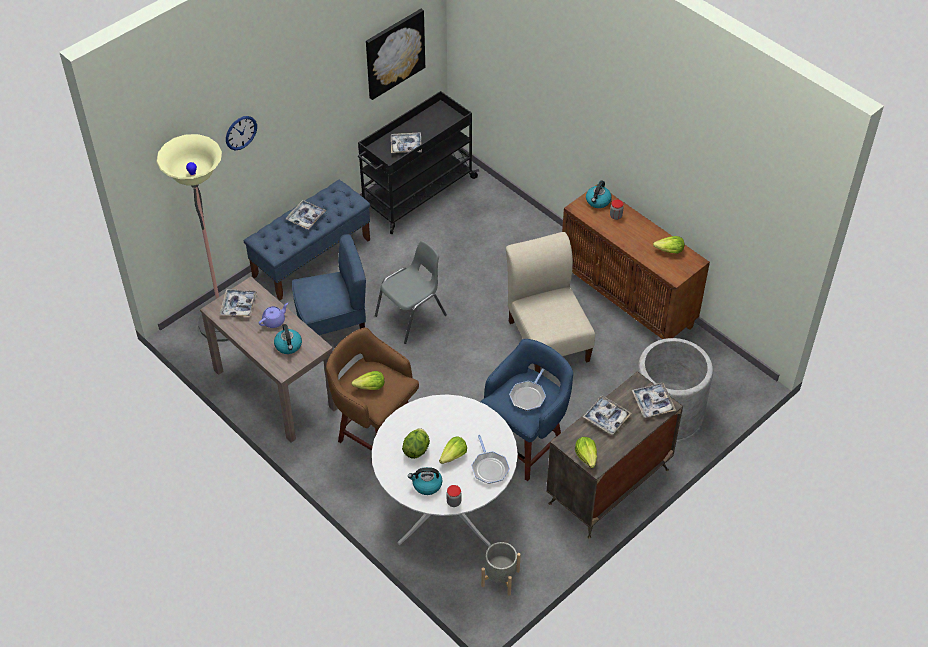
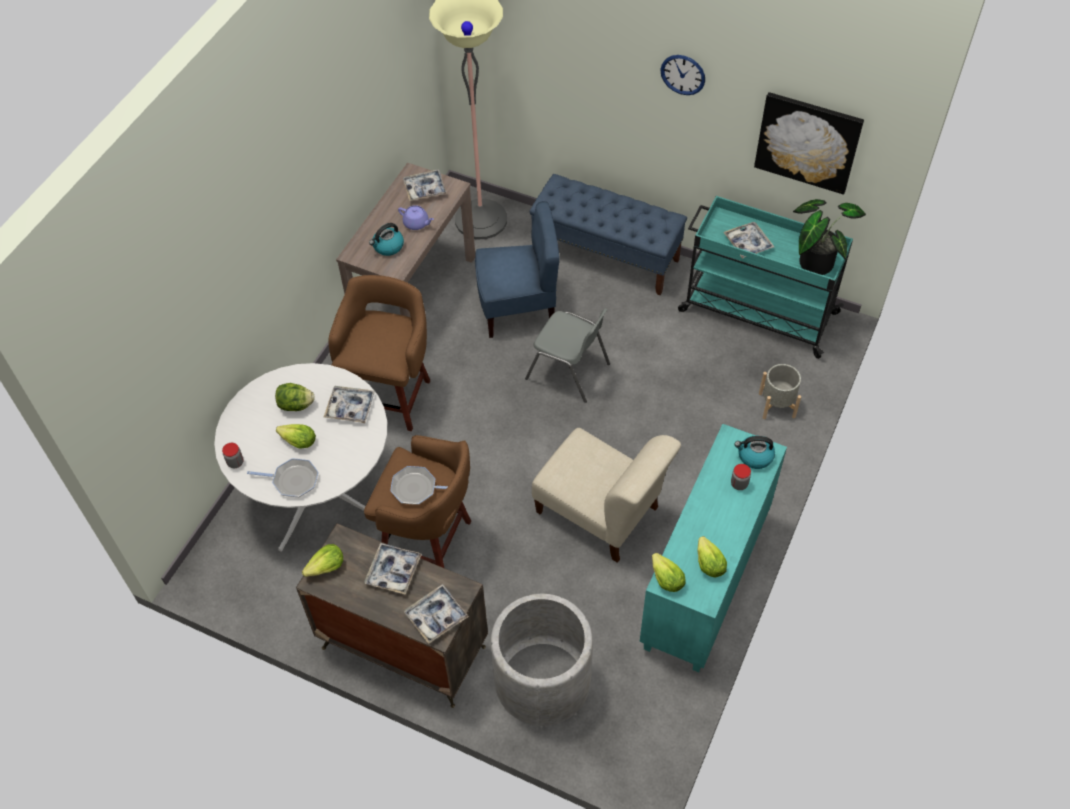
camera: 70 degrees right, 5 degrees up
(241, 132) = (577, 59): wall clock -> wall clock (683, 74)
(306, 217) = (608, 208): tray -> tray (350, 407)
(332, 327) = (518, 308): blue chair -> blue chair turned 60 degrees counterclockwise
(370, 387) = (372, 338): lettuce -> lettuce (666, 579)
(416, 193) = (756, 311): black cart -> turquoise cart
(426, 485) = (251, 430): kettle -> none
(441, 118) = (816, 259): none -> potted plant
(489, 468) = (293, 480): frying pan -> frying pan turned 135 degrees counterclockwise
(500, 578) = (241, 574): grey planter -> grey planter (777, 405)
(525, 445) = (429, 541): blue stool -> brown stool
(548, 337) = (601, 513): beige chair -> beige chair turned 75 degrees clockwise
(628, 300) = (706, 582): brown cabinet -> turquoise cabinet

